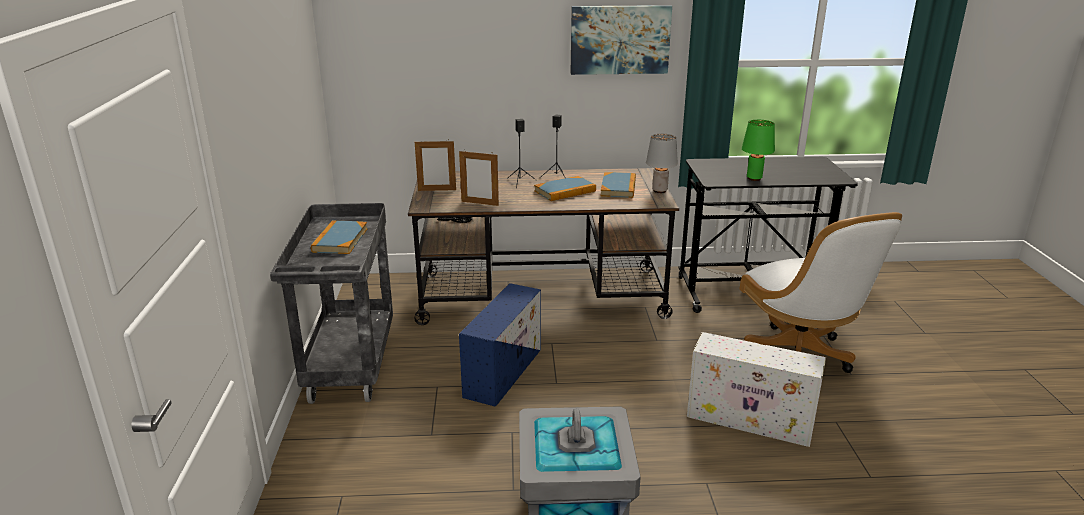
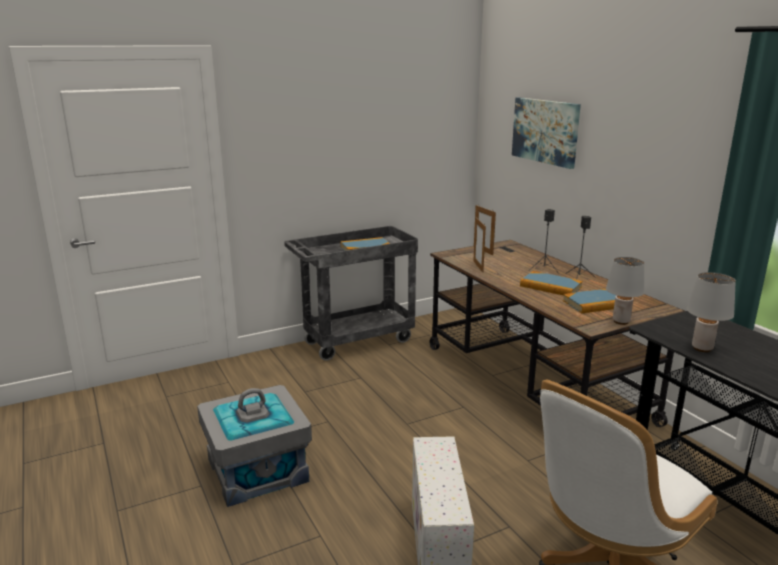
camera: 65 degrees right, 5 degrees down
(504, 371) = (402, 397): blue storage box -> none
(620, 39) = (672, 154): picture -> picture (545, 131)
(753, 178) = (702, 348): green table lamp -> grey table lamp

